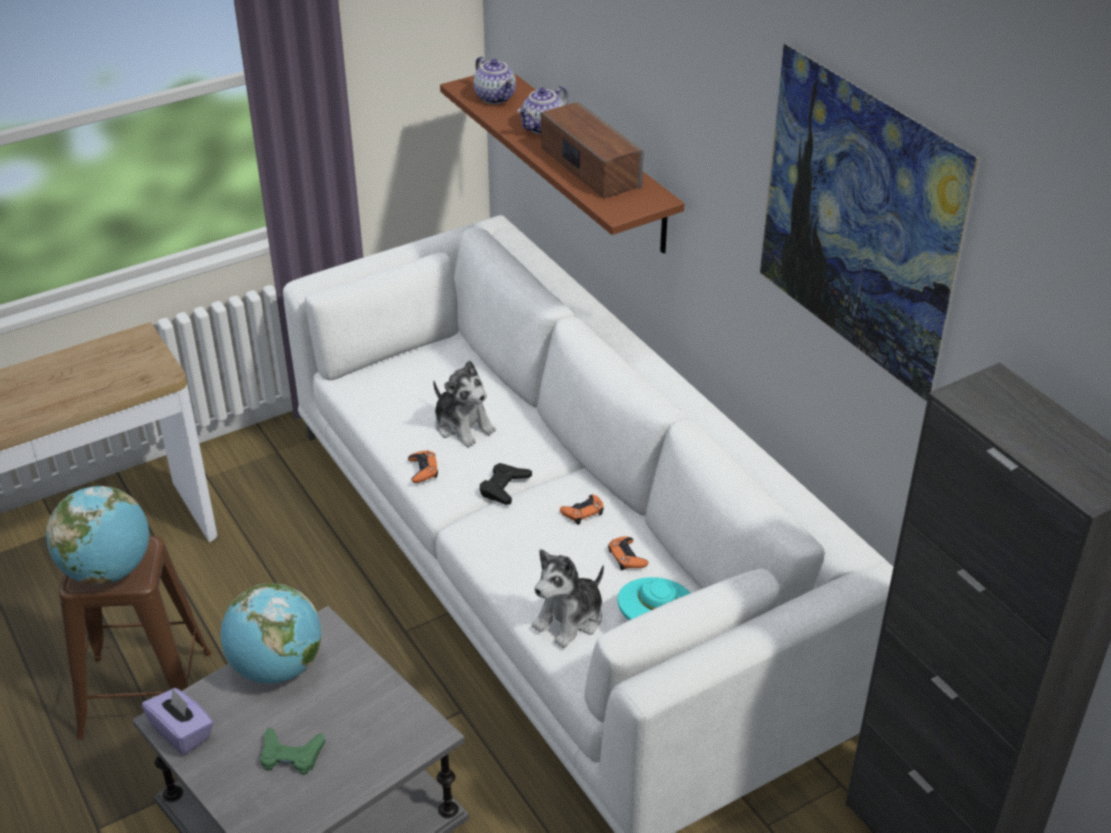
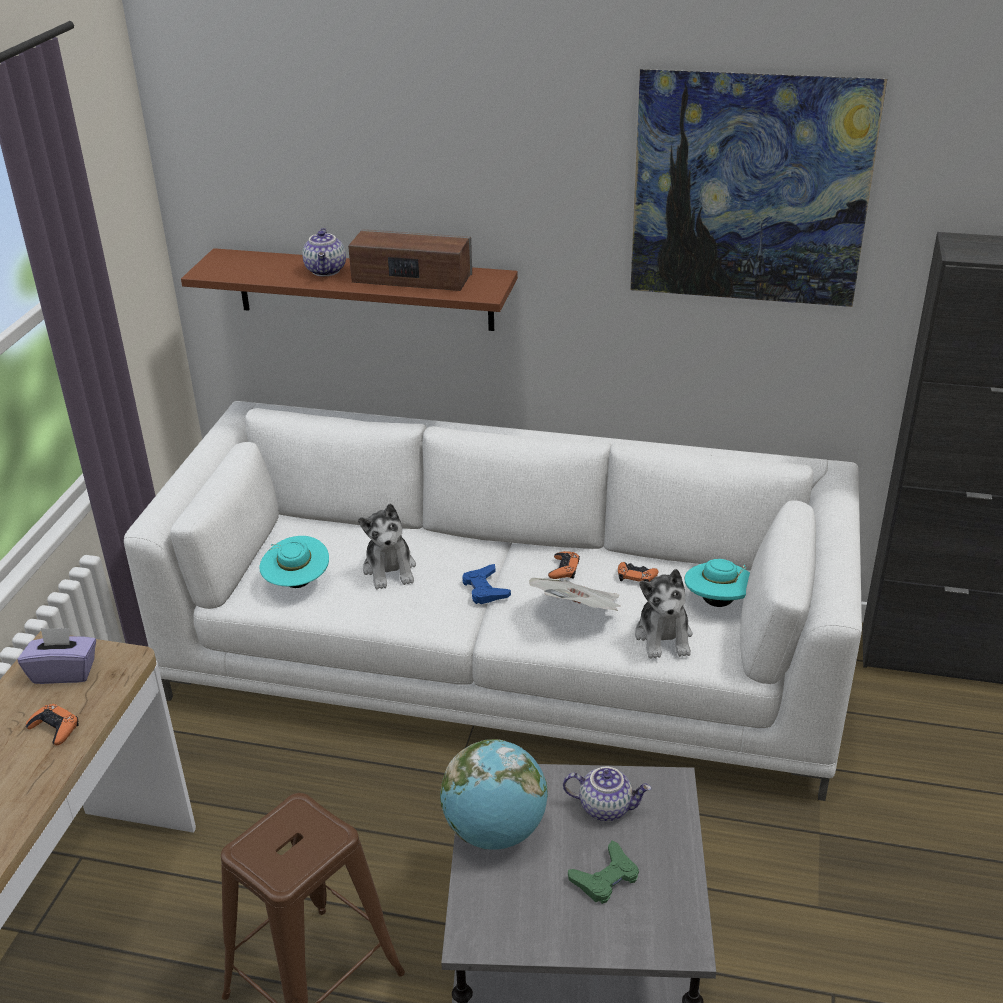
camera: 45 degrees left, 5 degrees down
(108, 570) = (295, 849): globe -> none
(182, 732) = (499, 935): purple tissue box -> purple tissue box (64, 672)
(390, 395) = (297, 583): none -> turquoise hat
(423, 470) = (408, 615): orange game controller -> orange game controller (54, 728)
(463, 426) = (390, 569): plush toy -> plush toy turned 75 degrees clockwise
(496, 98) = (248, 268): teapot -> teapot (606, 807)
(504, 487) = (485, 589): black game controller -> blue game controller
(537, 554) = (579, 613): none -> newspaper

